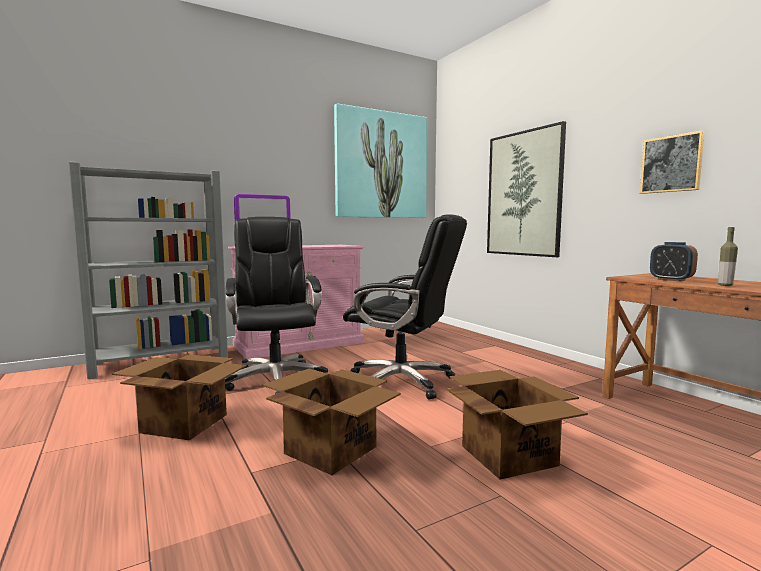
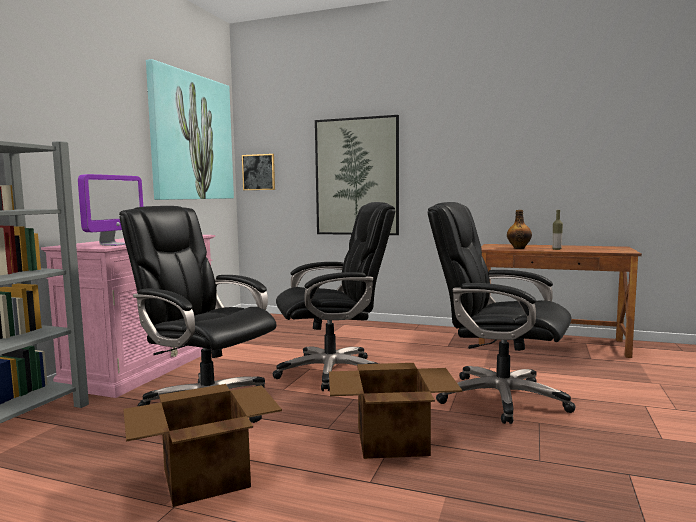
camera: 40 degrees left, 0 degrees up
(508, 455) = (499, 398): cardboard box -> black office chair
(671, 164) = (492, 160): picture -> picture (258, 172)
(671, 280) = (519, 248): alarm clock -> bottle

